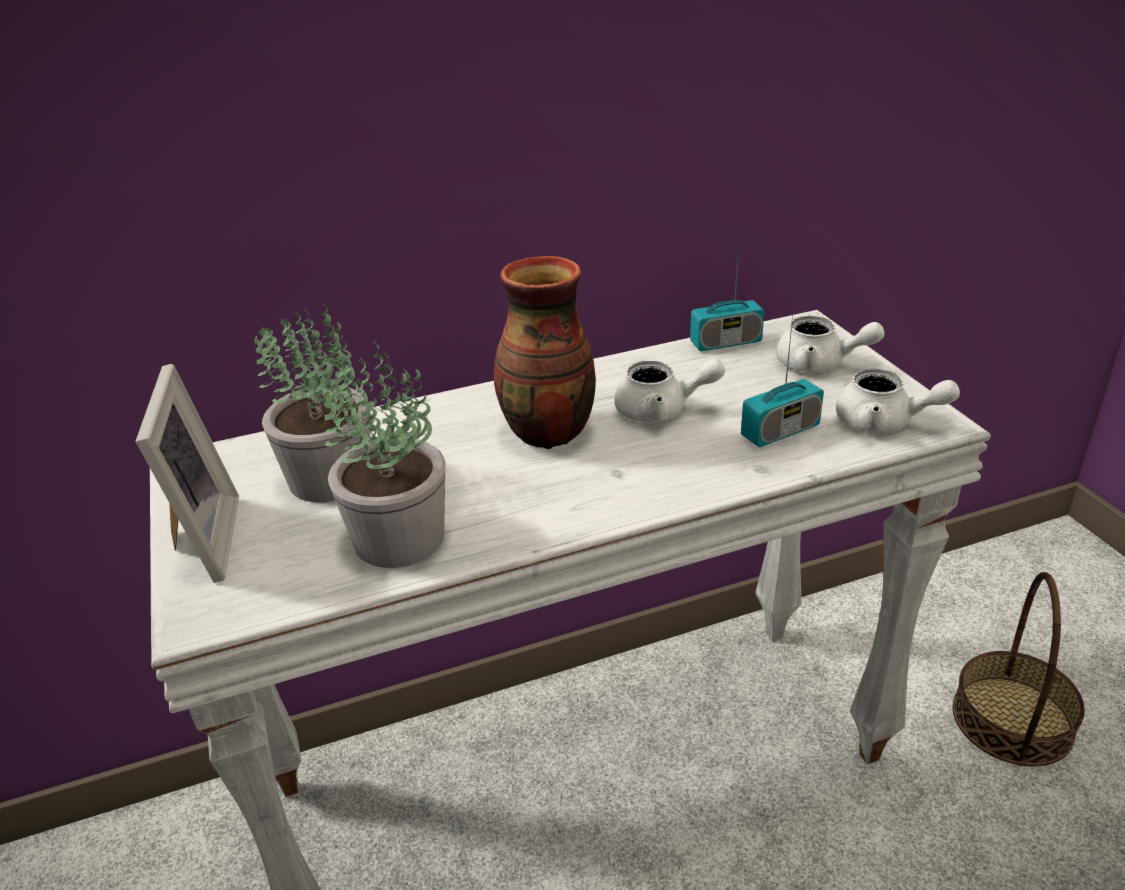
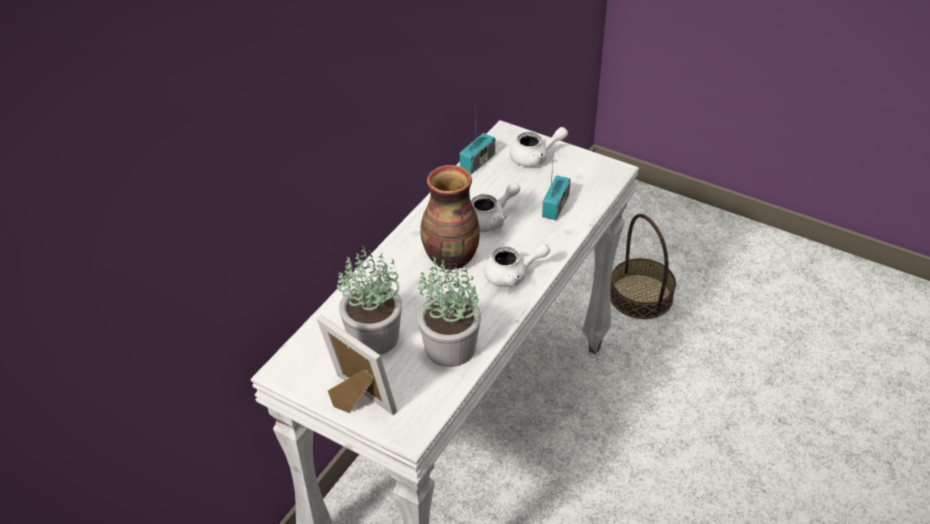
camera: 40 degrees left, 10 degrees up
(884, 422) = (594, 181): white teapot -> white teapot (513, 275)

